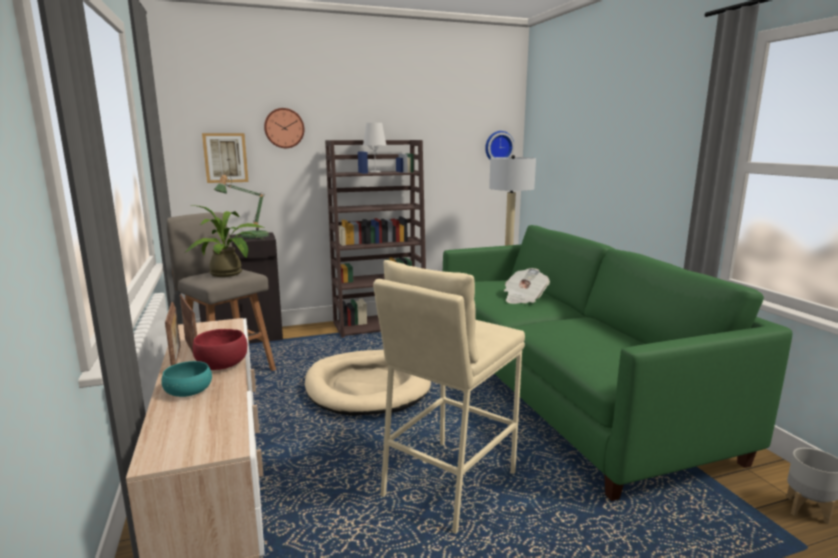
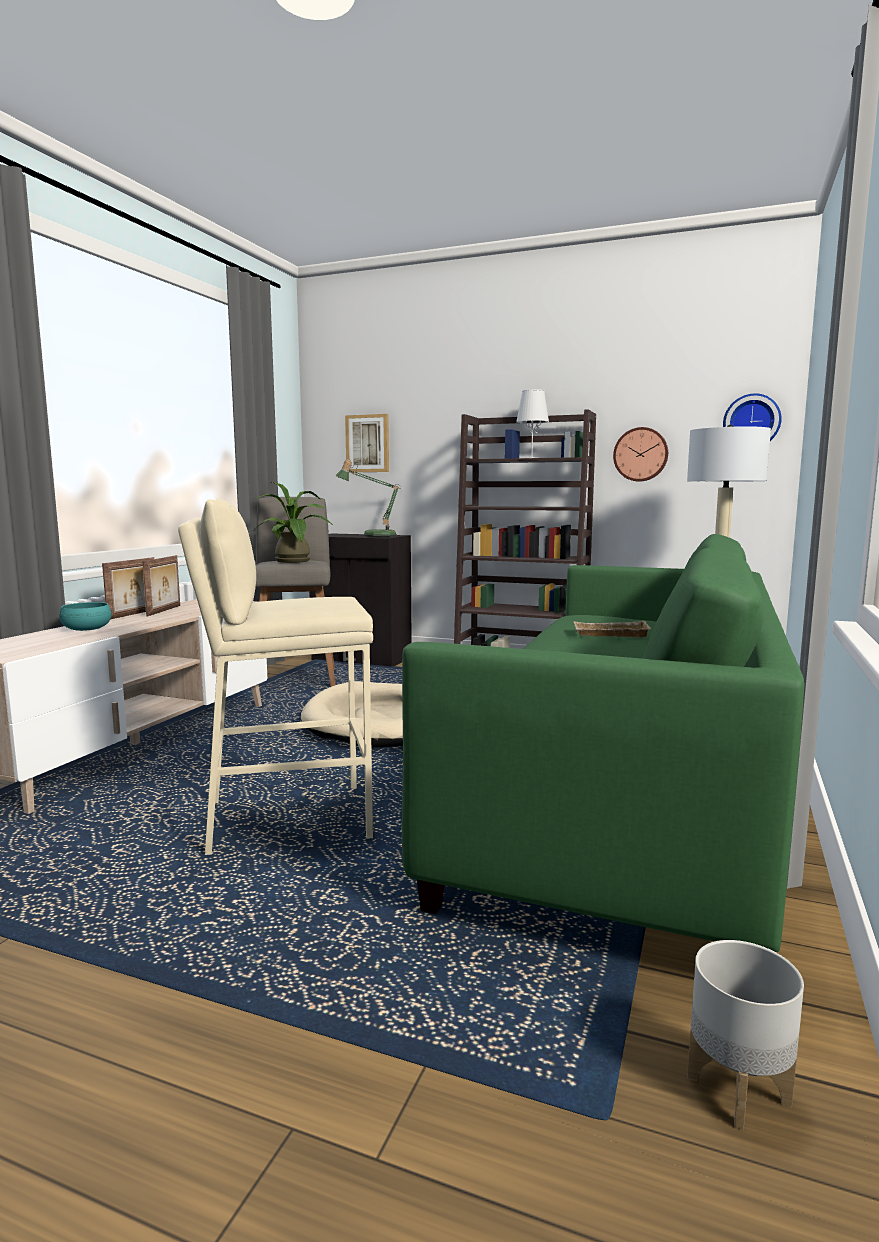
camera: 40 degrees right, 5 degrees down
(223, 365) = (151, 621): red bowl -> none
(284, 128) = (431, 406): wall clock -> wall clock (640, 454)
(524, 298) = (610, 635): newspaper -> beige tray

